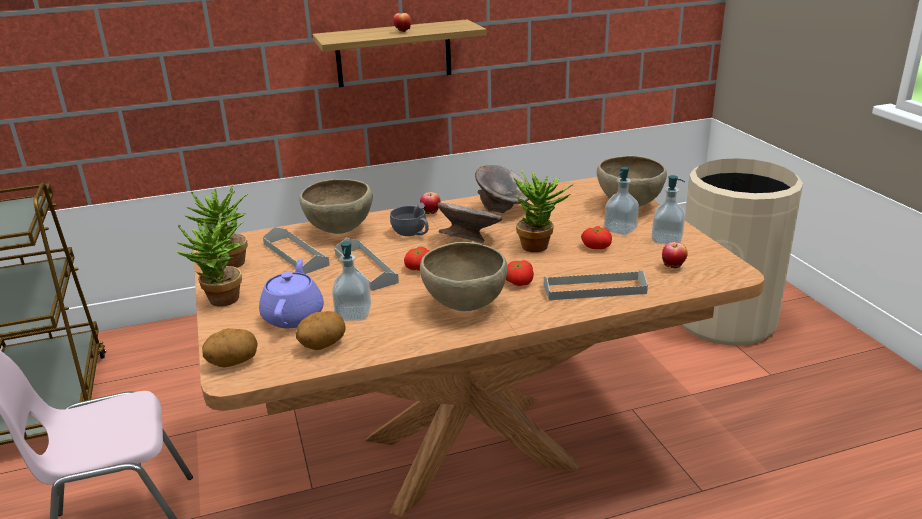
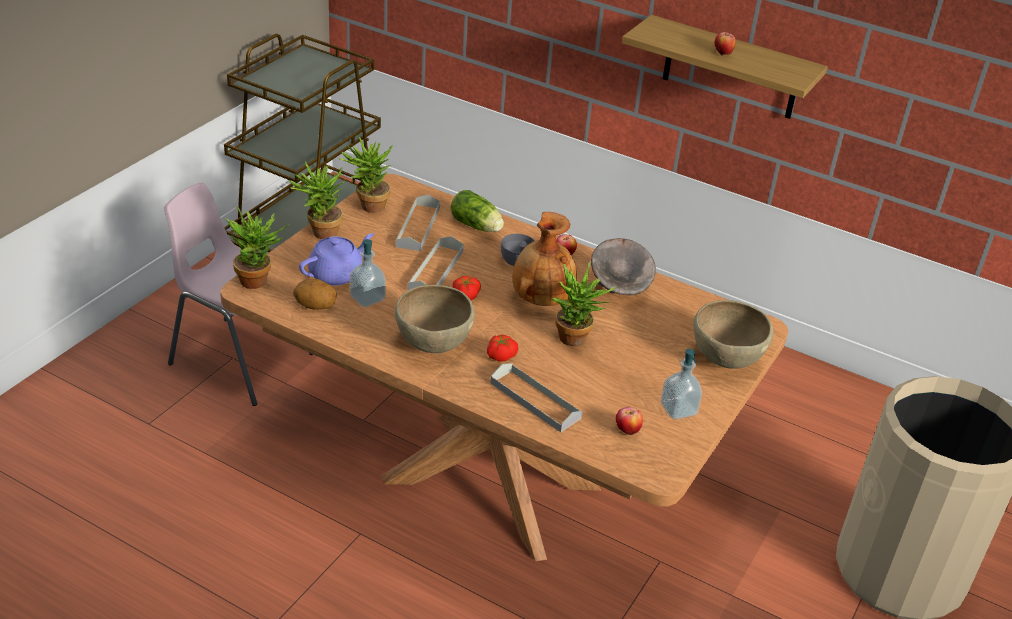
camera: 45 degrees right, 10 degrees up
(233, 363) = (259, 281): potato -> potted plant
(339, 231) = (477, 227): brown bowl -> lettuce
(469, 240) = (540, 299): grey bowl -> brown vase
(597, 246) = (615, 372): tomato -> none
(620, 229) = (665, 374): soap dispenser -> none

